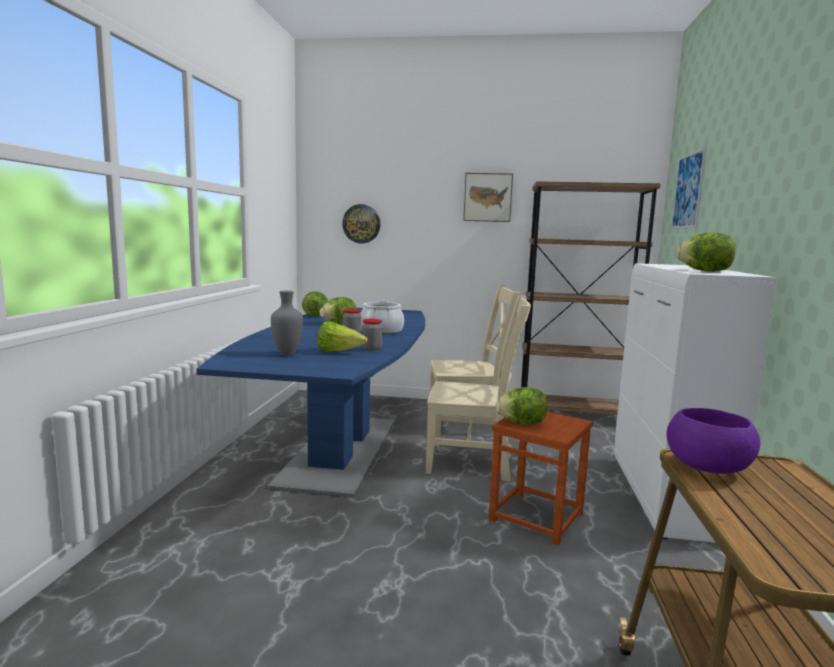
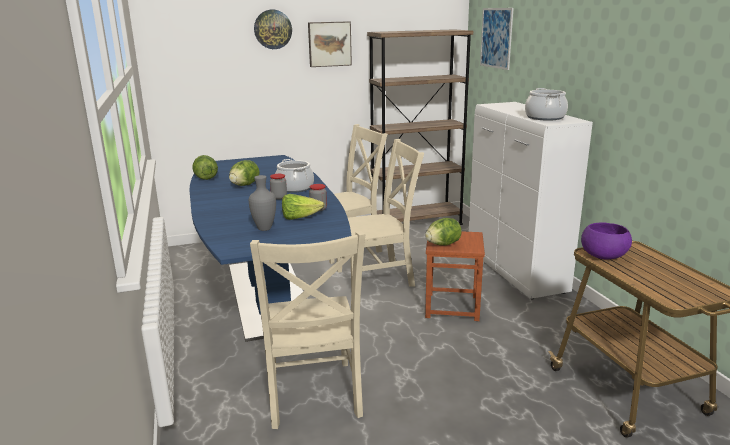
camera: 25 degrees left, 10 degrees up
(266, 570) = (313, 396): none -> beige chair
(361, 224) = (211, 77): wall clock -> wall clock (273, 29)
(705, 271) = (545, 117): lettuce -> cooking pot

